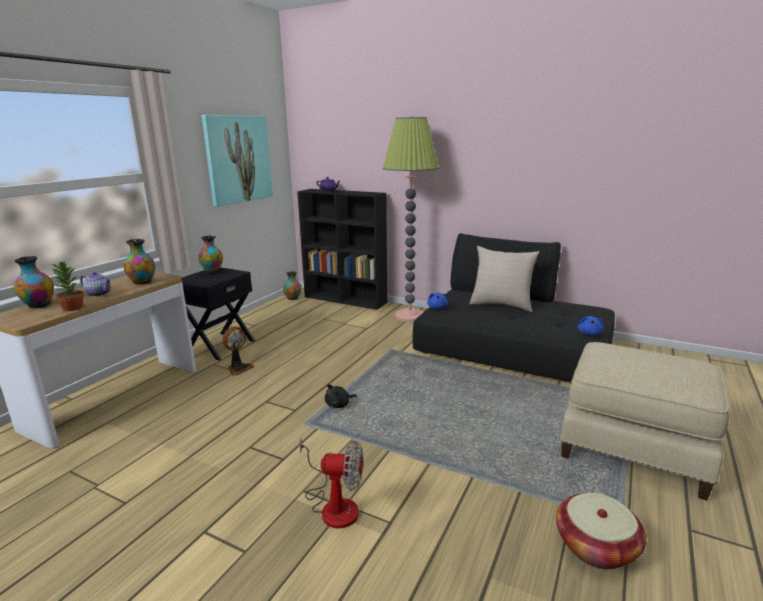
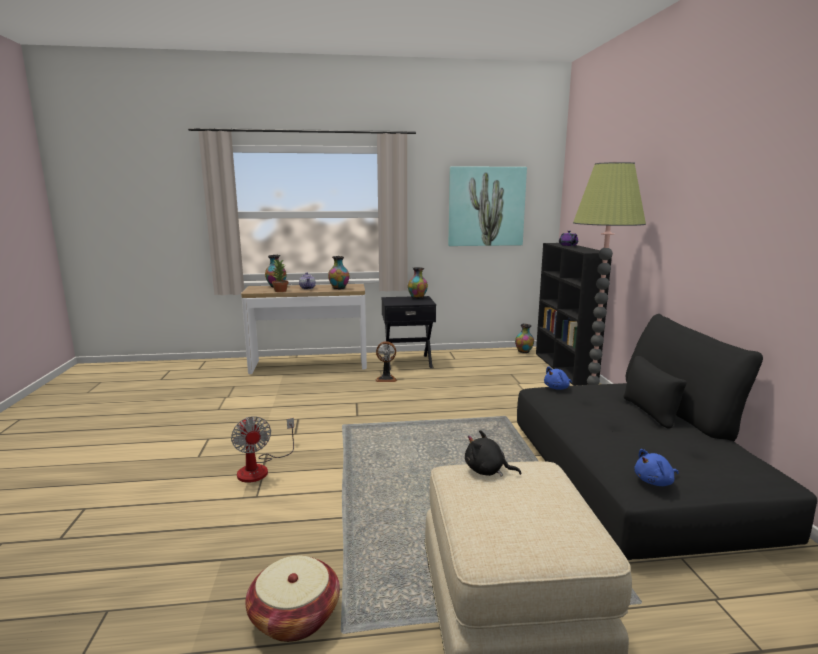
camera: 55 degrees right, 5 degrees down
(339, 405) = (384, 427): black plush toy -> black plush toy (487, 471)
(501, 304) = (636, 413): beige pillow -> none

